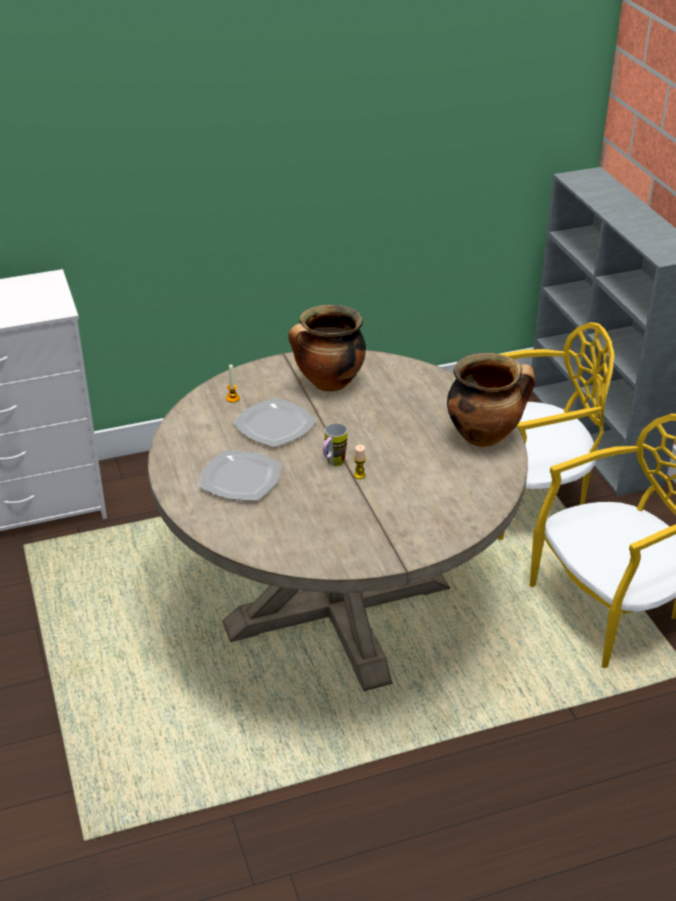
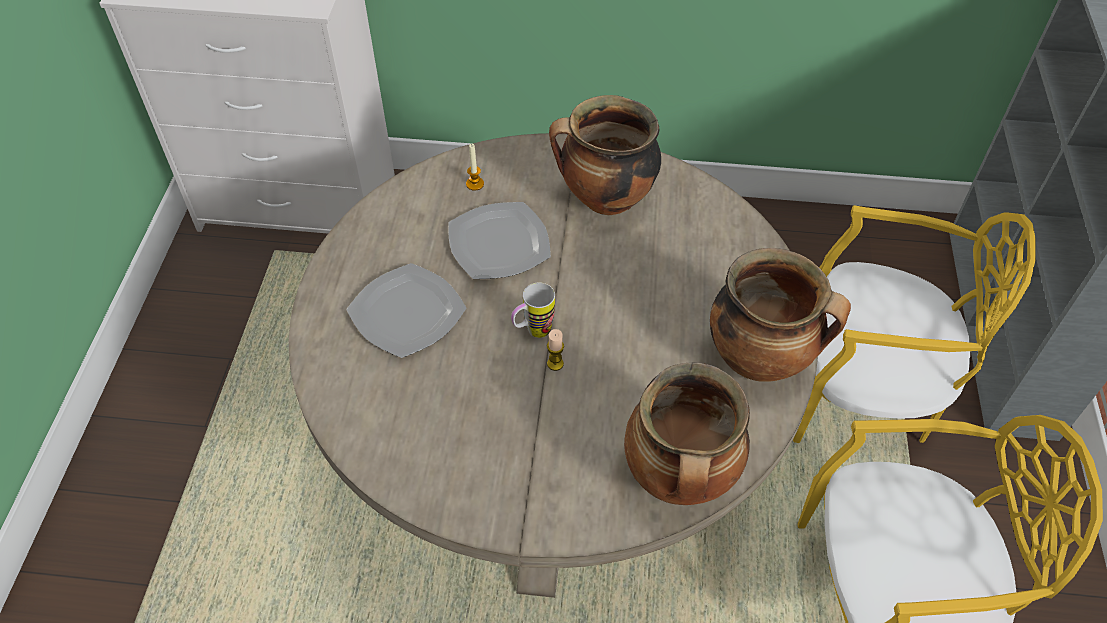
camera: 25 degrees right, 15 degrees up
(477, 506) = (680, 478): none -> cooking pot

